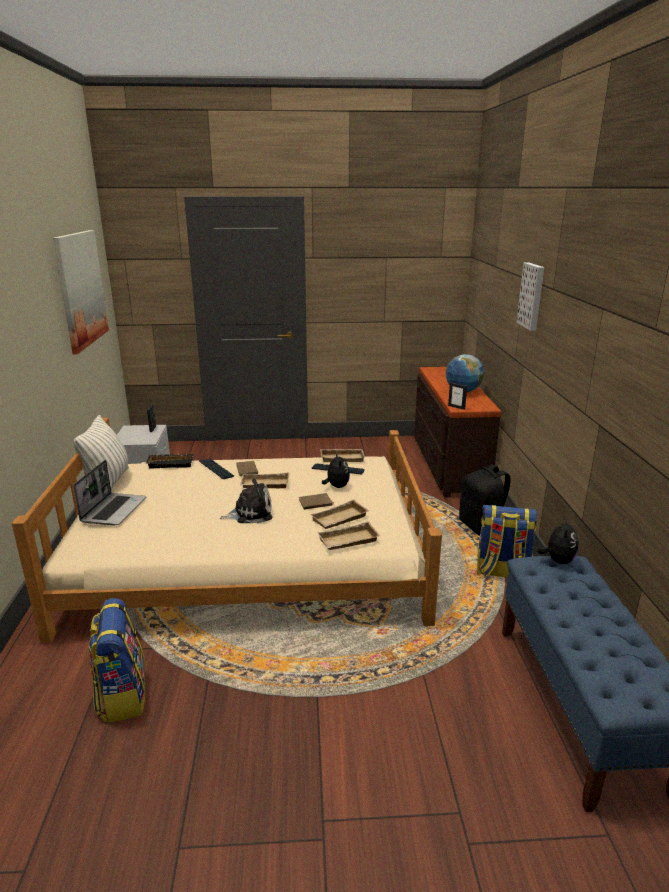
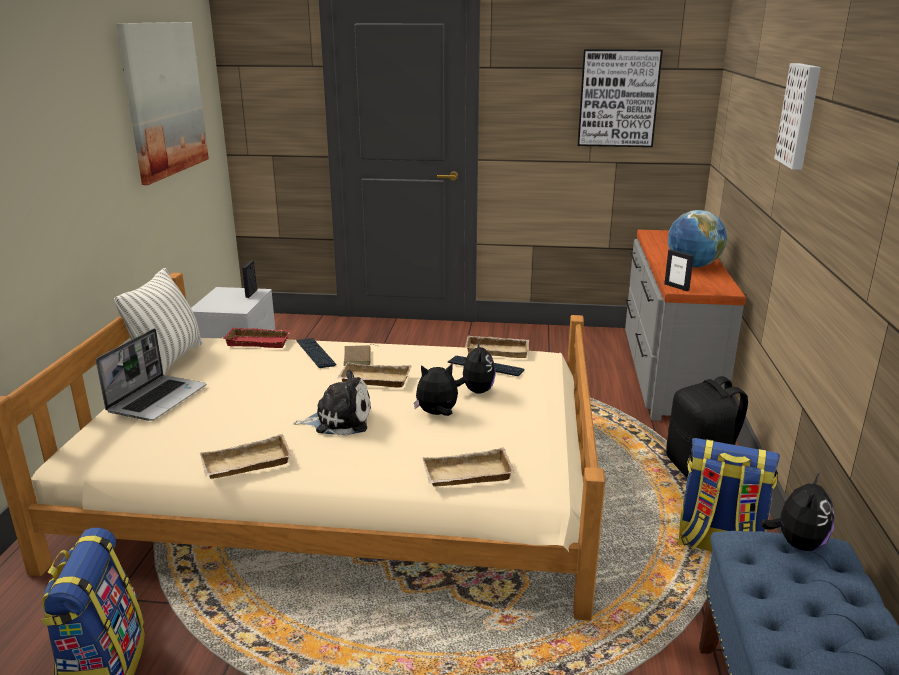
camera: 10 degrees right, 0 degrees up
(171, 463) = (259, 341): black tray -> red tray
(315, 504) = (437, 414): brown book -> plush toy
(340, 519) = (465, 441): beige tray -> beige tray (246, 465)
(402, 278) = (618, 98): none -> picture
(447, 464) = (667, 372): brown dresser -> grey dresser

